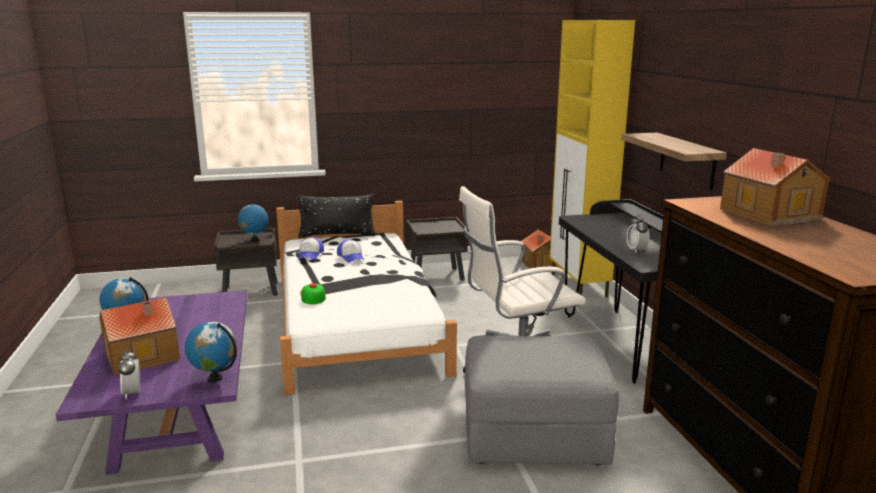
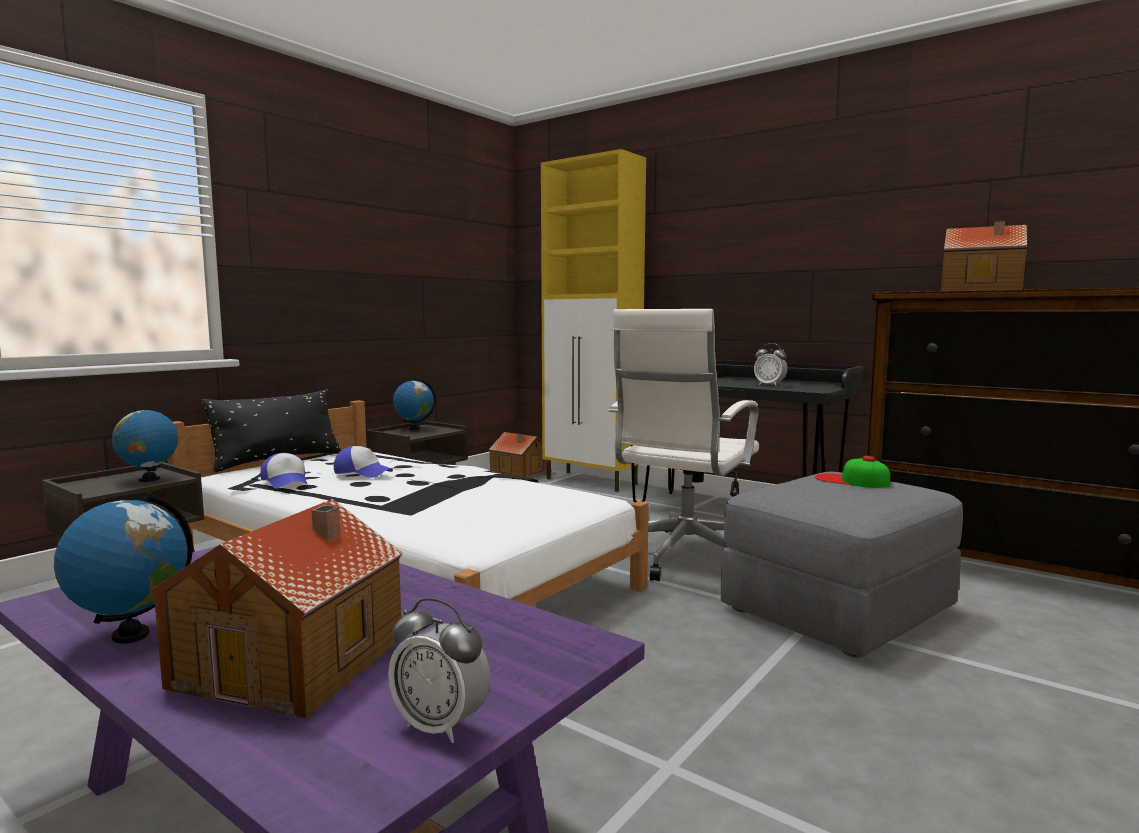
camera: 40 degrees left, 10 degrees down
(215, 378) = (549, 637): globe -> globe (414, 429)
(312, 296) = (403, 517): cap -> cap (851, 480)
(687, 160) = (764, 291): shelf -> none

